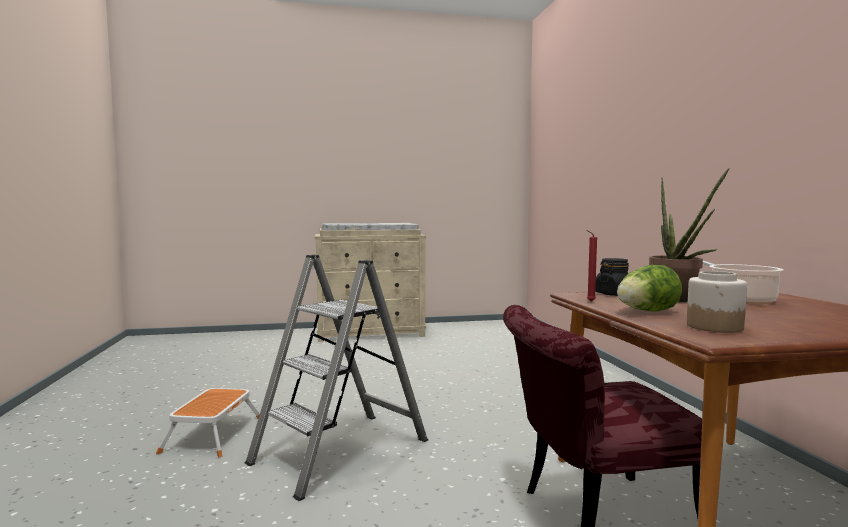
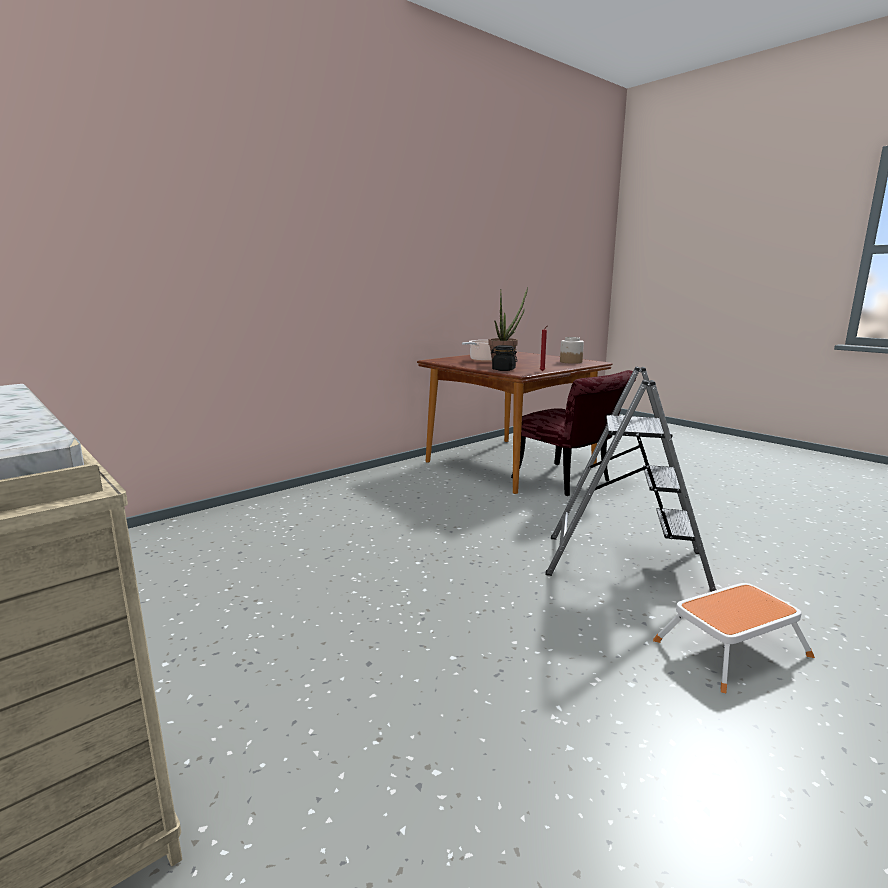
camera: 120 degrees left, 10 degrees up
(646, 312) = (554, 366): lettuce -> none

